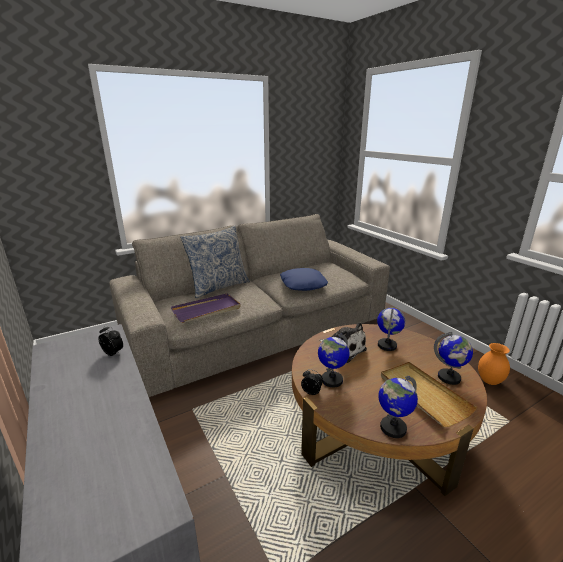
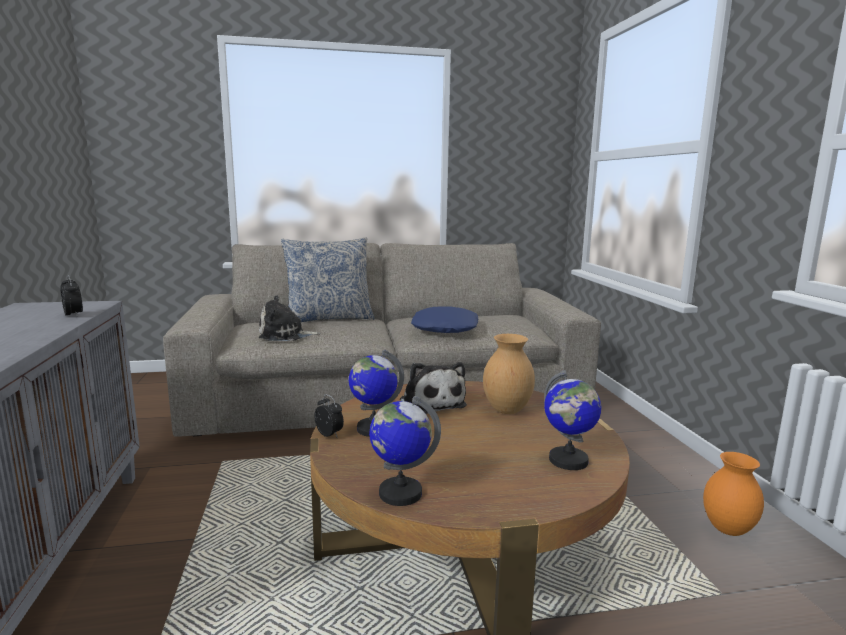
camera: 20 degrees right, 10 degrees down
(207, 310) = (285, 335): purple tray -> plush toy
(387, 345) = (506, 410): globe -> brown vase
(423, 394) = (497, 469): beige tray -> none

